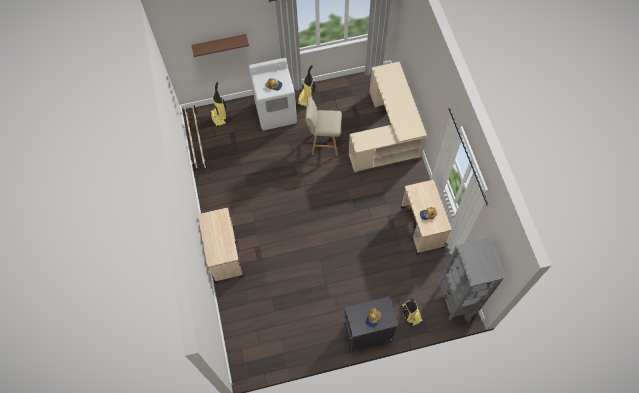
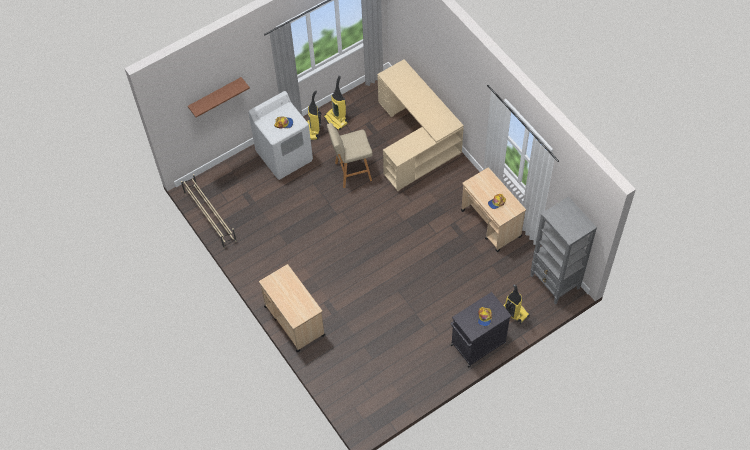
camera: 20 degrees left, 5 degrees down
(219, 117) = (223, 181): vacuum cleaner -> vacuum cleaner (336, 120)

